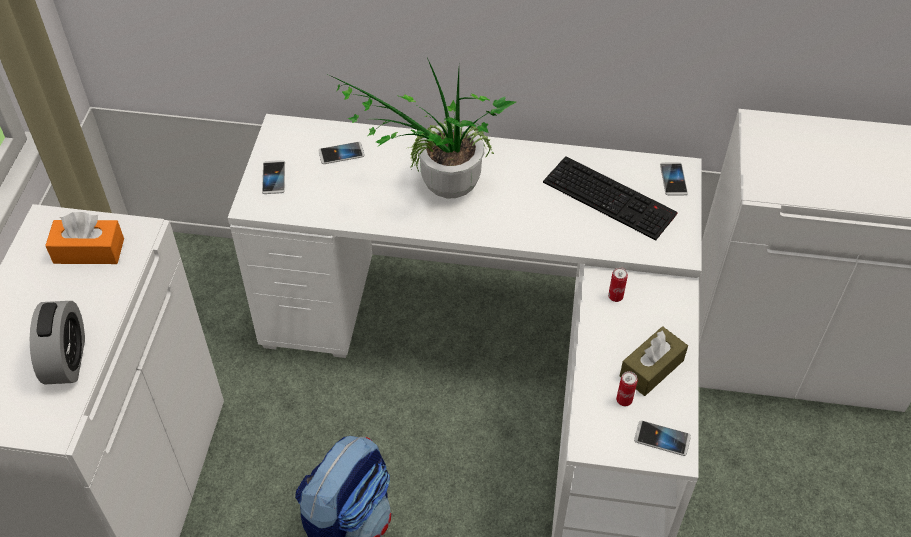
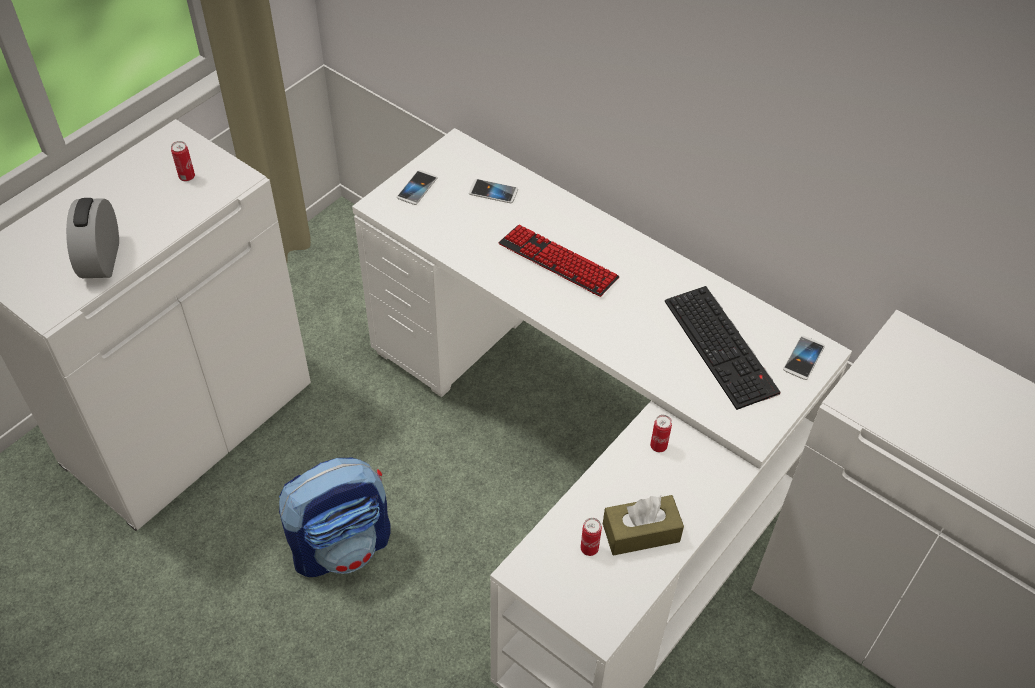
camera: 30 degrees right, 0 degrees up
(67, 360) = (101, 259): alarm clock -> alarm clock turned 150 degrees clockwise
(89, 251) = (187, 177): orange tissue box -> can
(437, 188) = (558, 262): potted plant -> keyboard
(662, 439) = (598, 605): phone -> none

